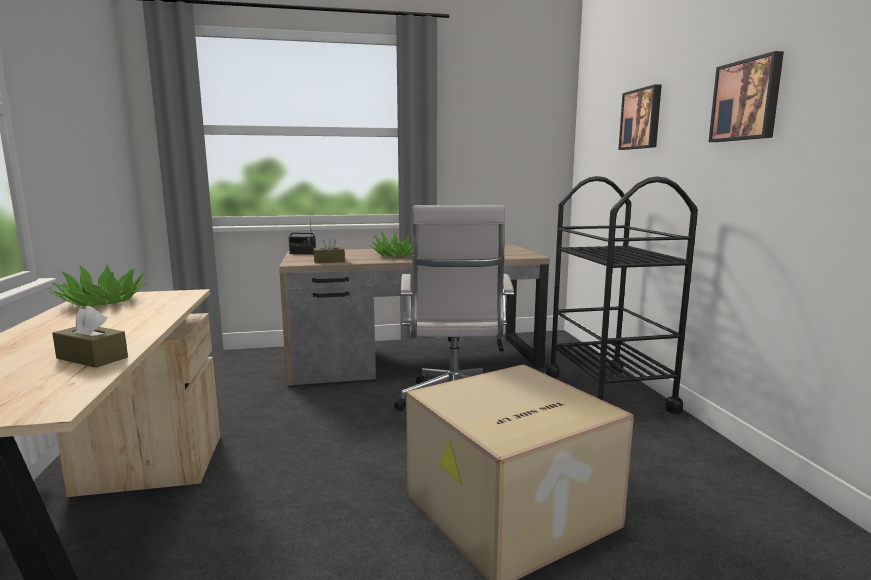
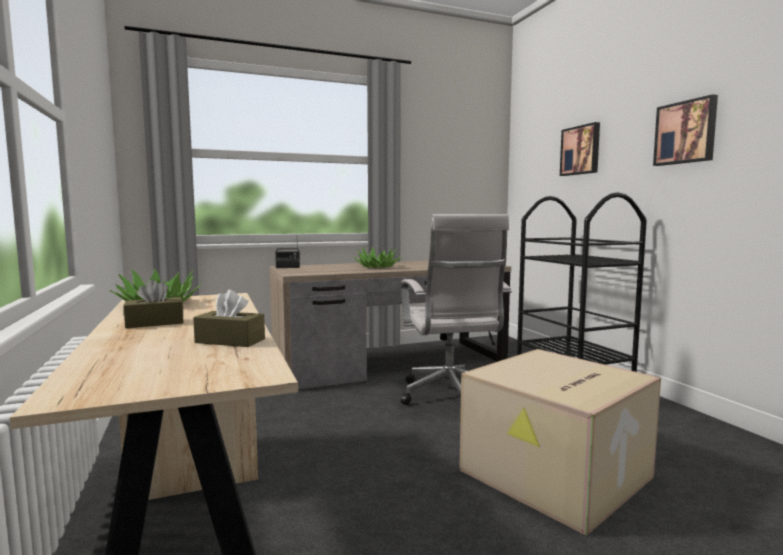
camera: 10 degrees left, 5 degrees down
(329, 261) = (323, 272): brown tissue box -> brown tissue box (155, 323)

